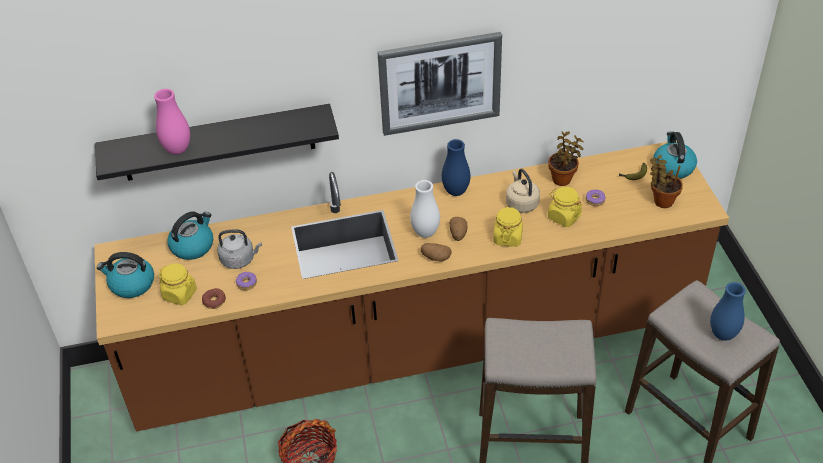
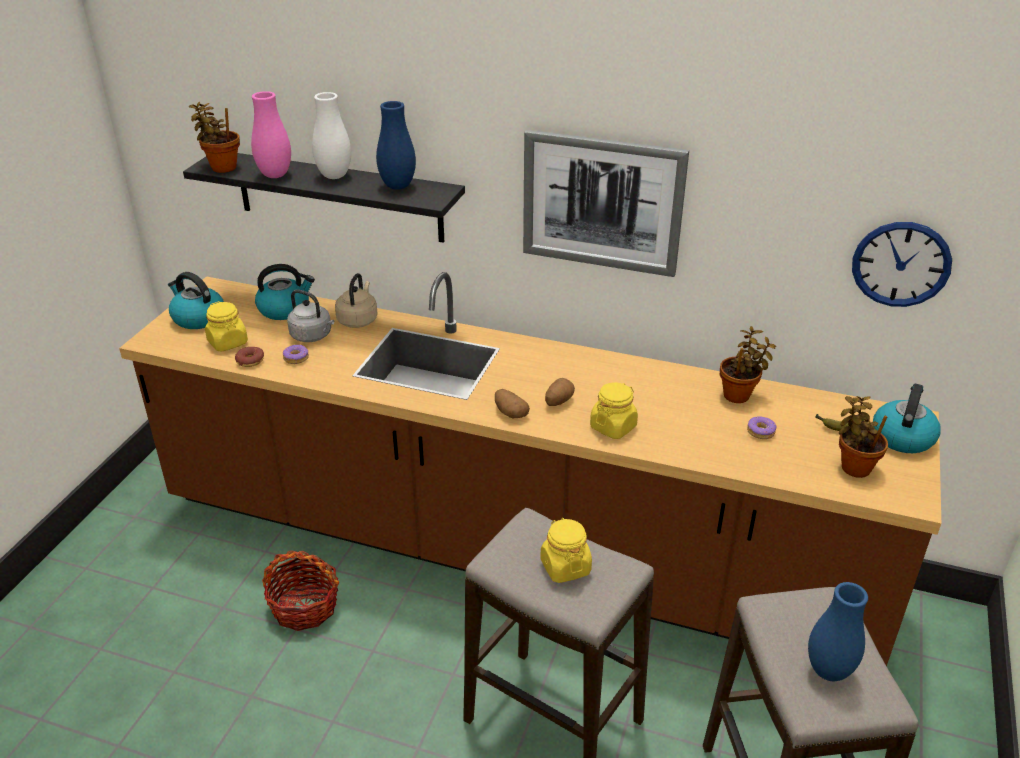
camera: 30 degrees right, 10 degrees down
(124, 158) = (221, 167): none -> potted plant
(425, 233) = (523, 386): white vase -> white vase (334, 176)
(456, 191) = (596, 361): blue vase -> blue vase (398, 186)
(521, 203) = (663, 400): beige kettle -> beige kettle (358, 319)
(563, 217) = (703, 433): yellow jar -> yellow jar (565, 567)
(645, 60) = (901, 264): none -> wall clock

